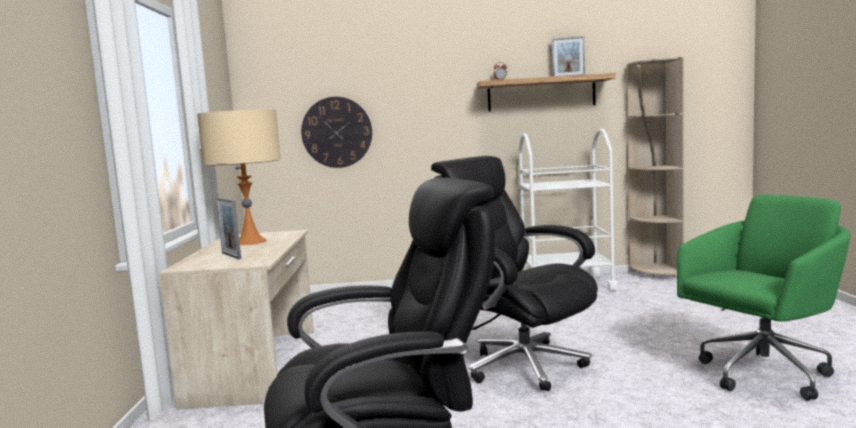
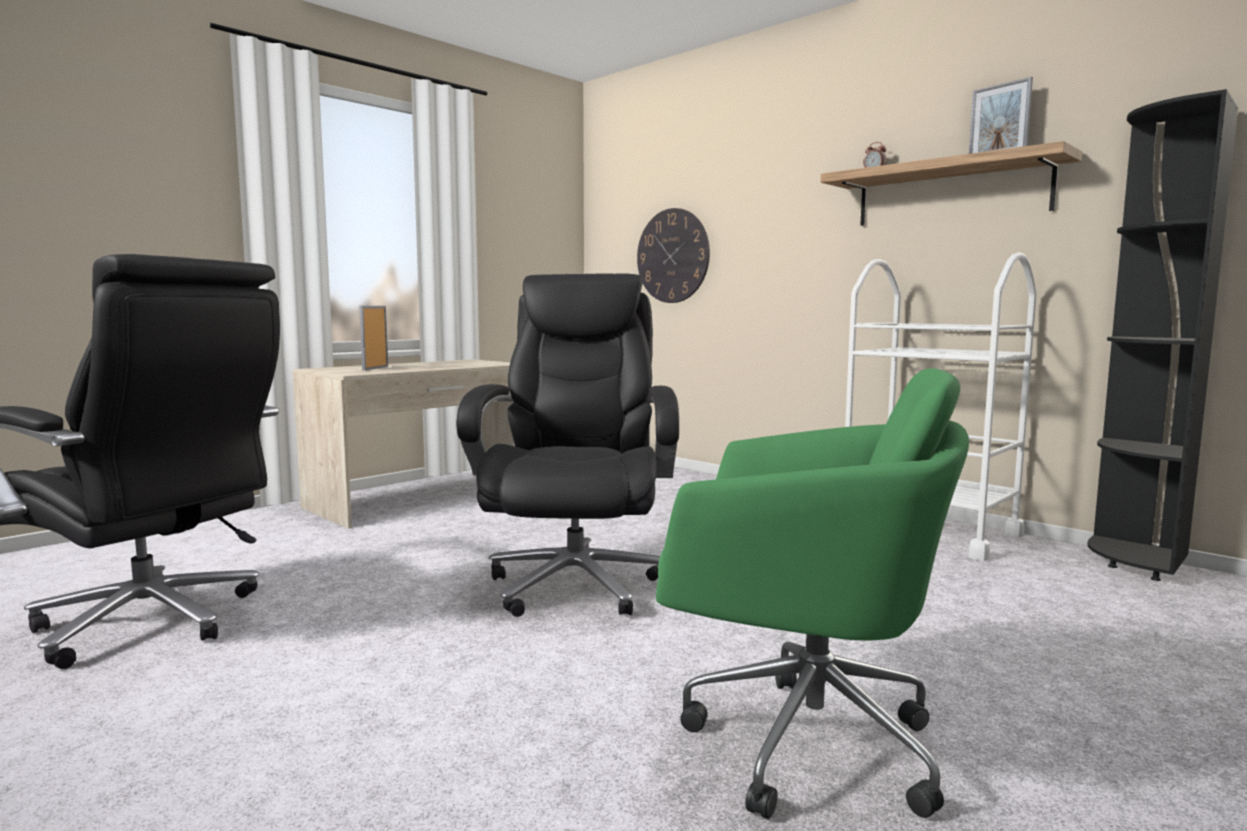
camera: 45 degrees right, 0 degrees up
(250, 242) = (445, 364): beige table lamp -> none
(657, 275) = (1133, 566): beige bookcase -> black bookcase

